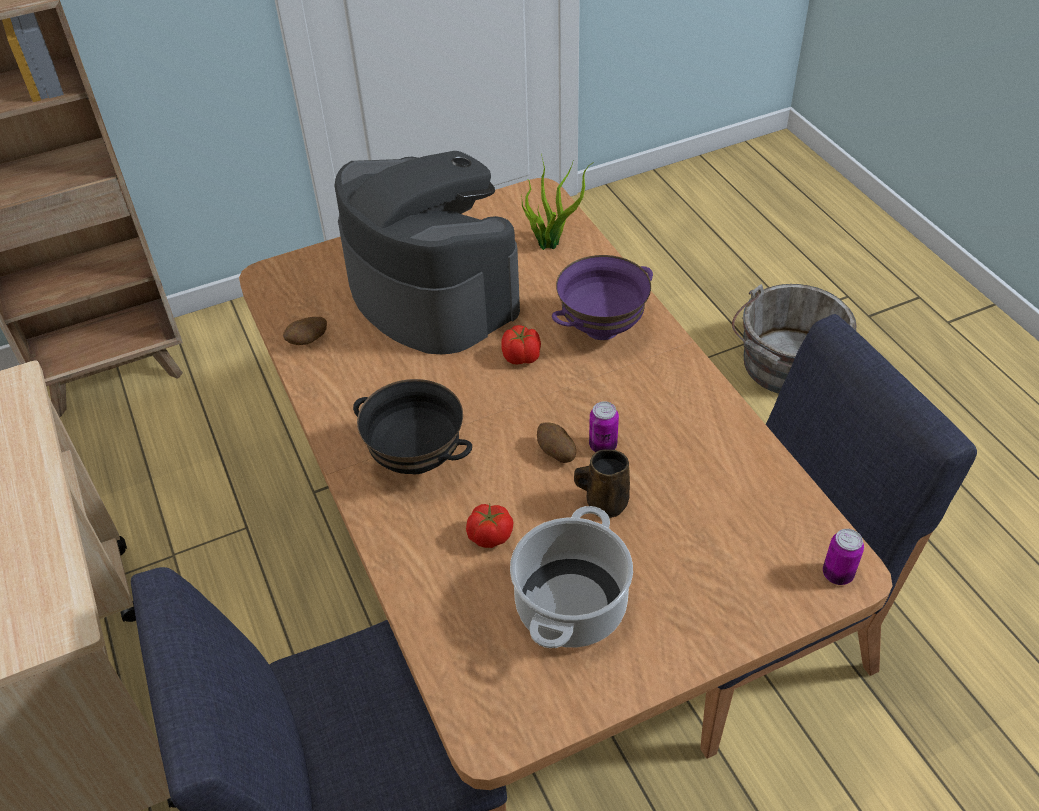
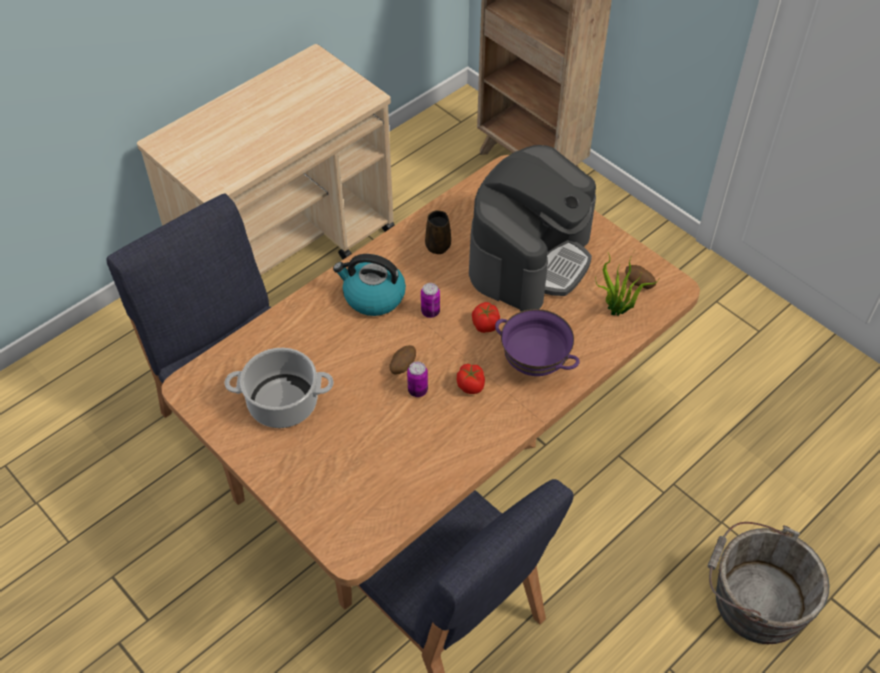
camera: 70 degrees right, 5 degrees up
(308, 341) = (455, 210): potato -> potato (638, 284)
(417, 459) = (373, 297): black bowl -> kettle
(490, 536) = (323, 350): tomato -> tomato (470, 386)
(604, 503) = (368, 402): brown mug -> brown mug (438, 244)
(837, 574) = (347, 545): can -> can (430, 312)

